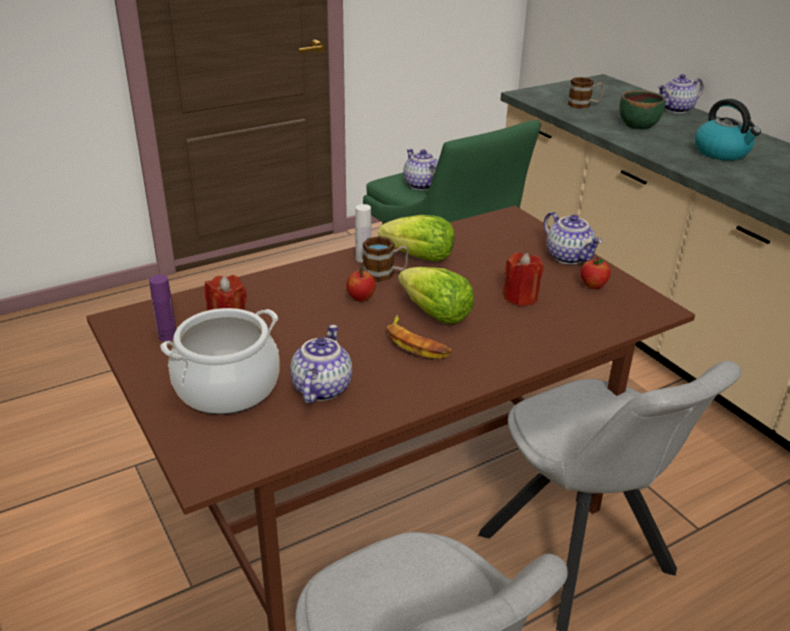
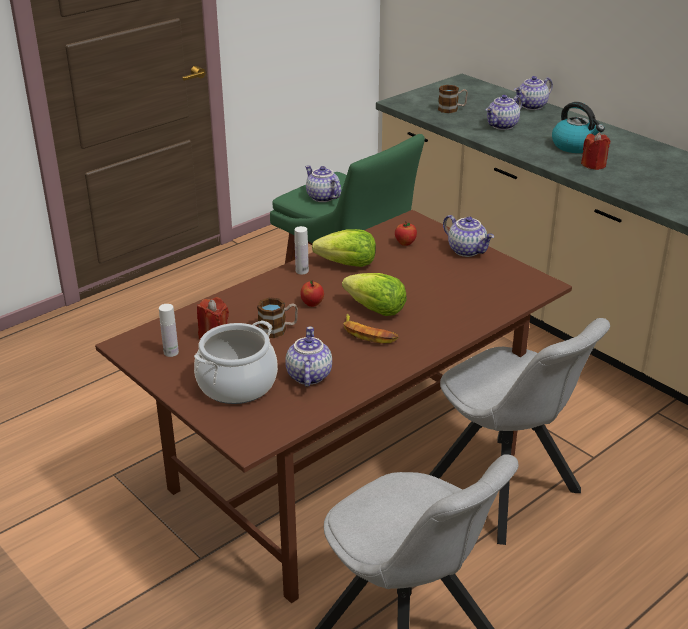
camera: 10 degrees left, 0 degrees up
(167, 336) = (171, 352): purple bottle -> white bottle
(385, 274) = (324, 282): mug -> mug (278, 330)
(520, 297) = (437, 288): red candle -> red candle (594, 165)
(593, 286) = (491, 272): apple -> apple (405, 243)
(638, 125) = (502, 126): green bowl -> teapot

